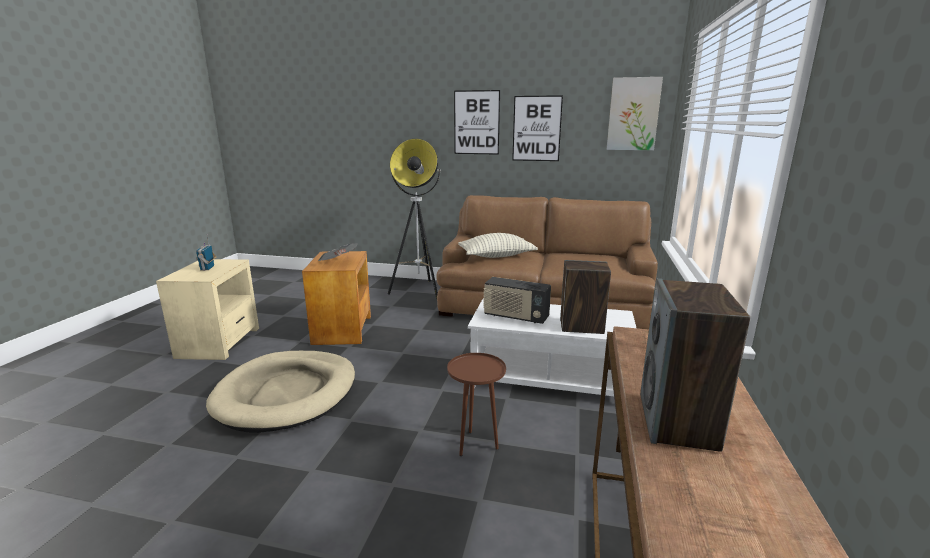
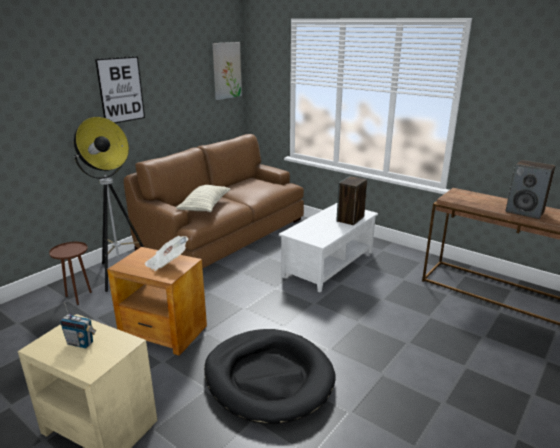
camera: 65 degrees left, 5 degrees up
(287, 394) = (268, 378): beige dog bed -> black dog bed
(476, 445) = (383, 306): brown side table -> brown side table (78, 297)
(515, 317) = (321, 231): radio -> none
(536, 128) = (169, 89): picture -> none

